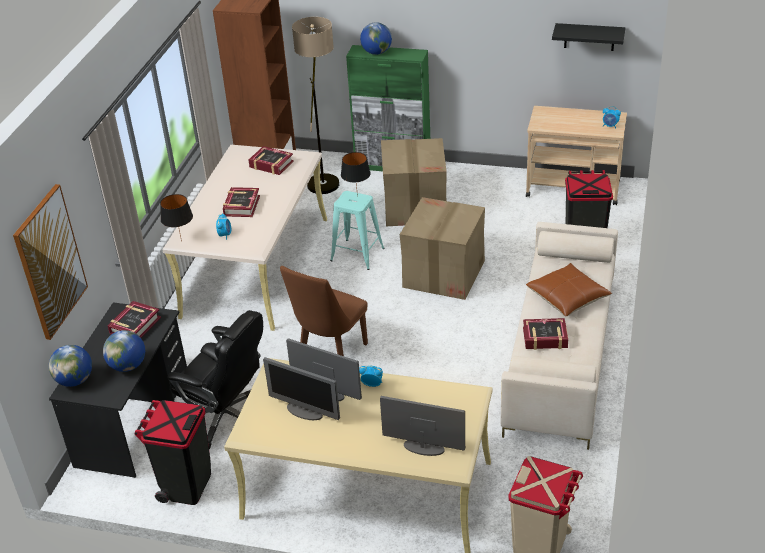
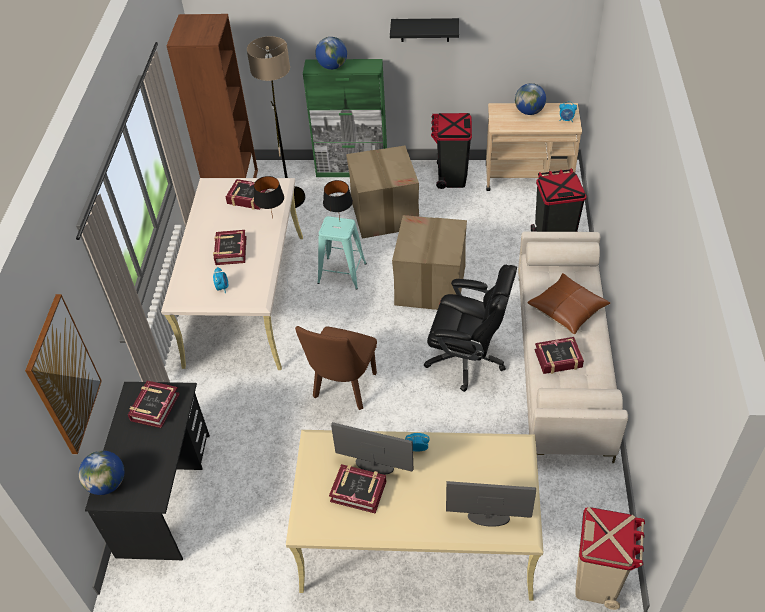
camera: 10 degrees left, 10 degrees up
(128, 366) = (159, 458): globe -> globe (529, 111)
(181, 241) = (179, 300): black table lamp -> black table lamp (273, 219)
(186, 485) = (236, 561): black trash can -> black trash can (451, 177)
(226, 418) = (258, 477): black office chair -> black office chair (467, 359)
(305, 411) = (358, 491): monitor -> book
(589, 37) = (542, 34): black shelf -> black shelf (425, 30)

